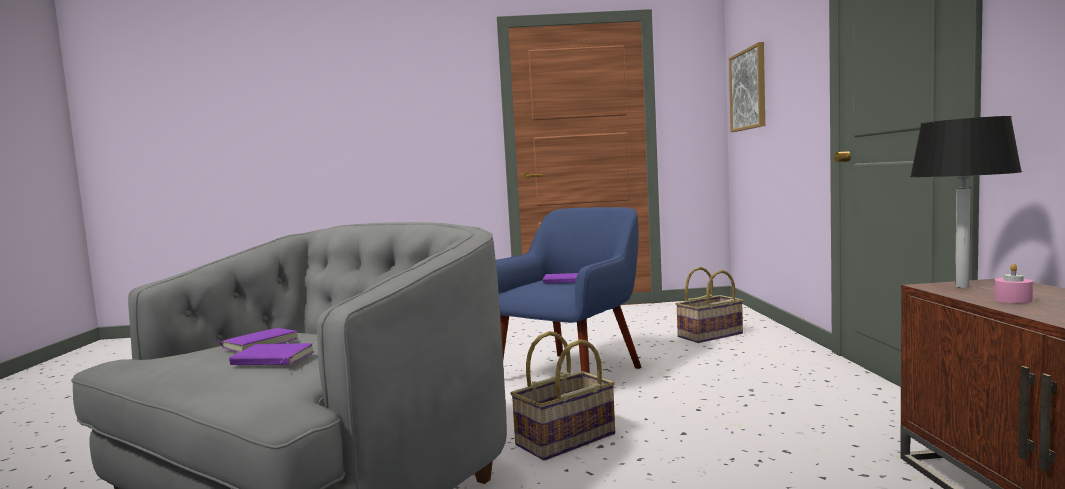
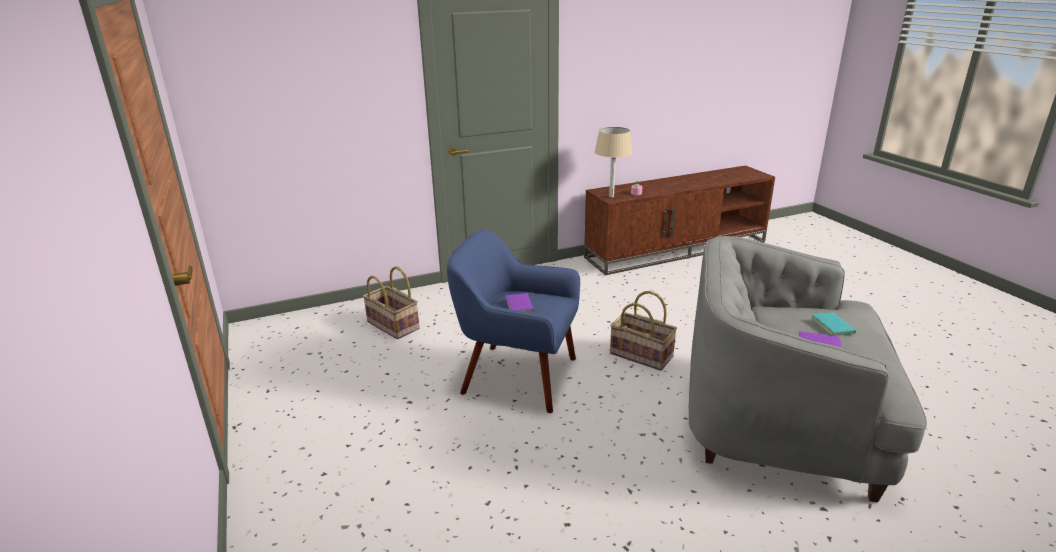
camera: 110 degrees left, 20 degrees up
(271, 360) = (833, 326): purple book -> turquoise book
(748, 90) = (254, 95): picture -> none
(962, 286) = (611, 196): black table lamp -> beige table lamp

